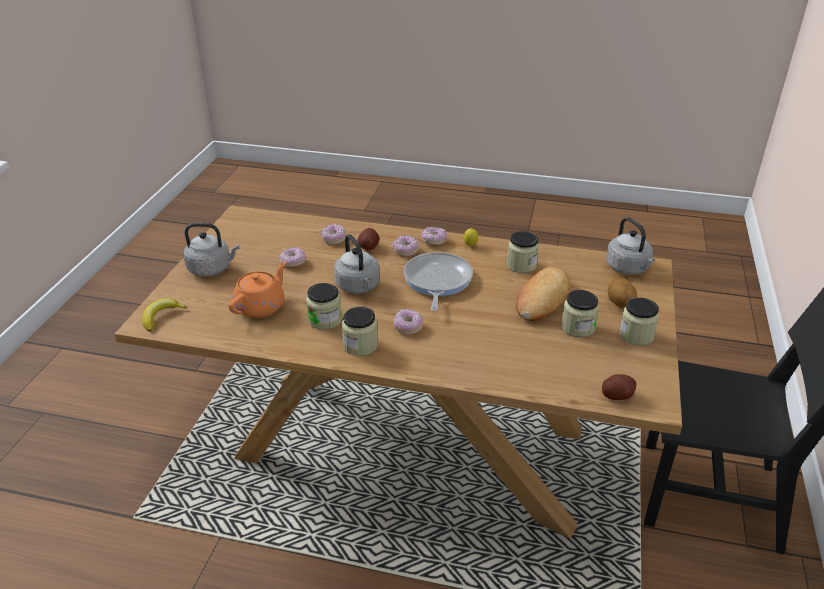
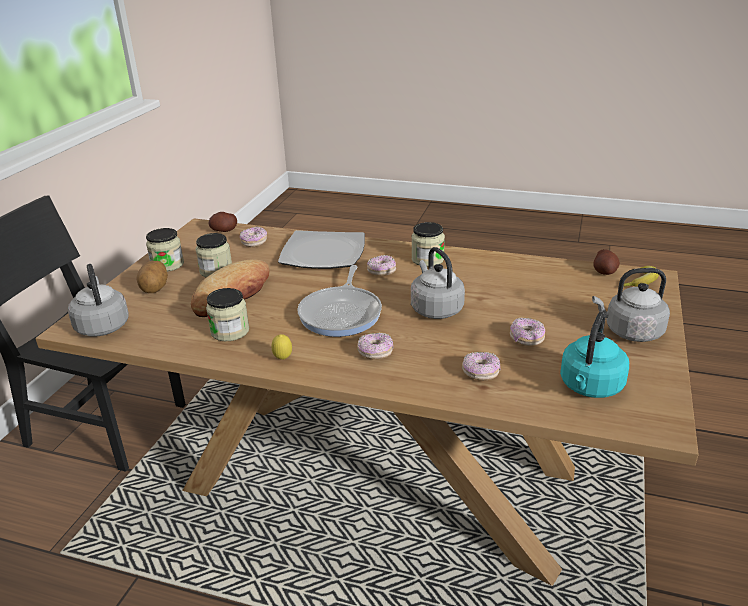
camera: 175 degrees left, 5 degrees down
(261, 306) = (540, 290): orange teapot -> none
(266, 232) = (590, 387): none -> turquoise kettle
(325, 320) = (466, 278): jar -> none
(368, 246) = (427, 360): potato -> potato (604, 271)
(434, 241) = (332, 367): donut -> donut (254, 242)
(476, 355) = (322, 253): none -> plate

